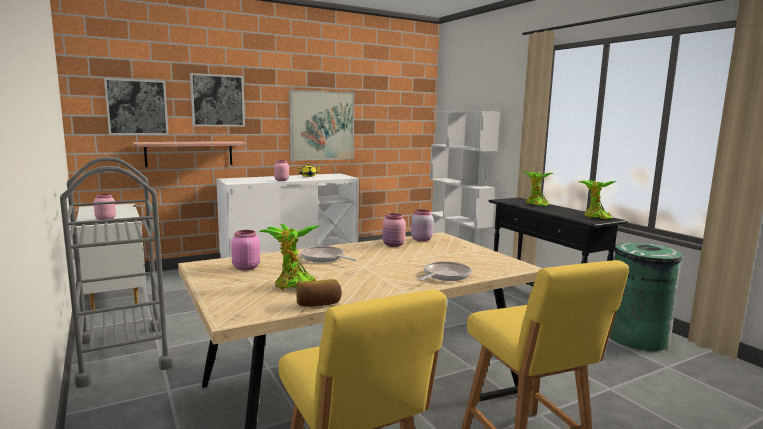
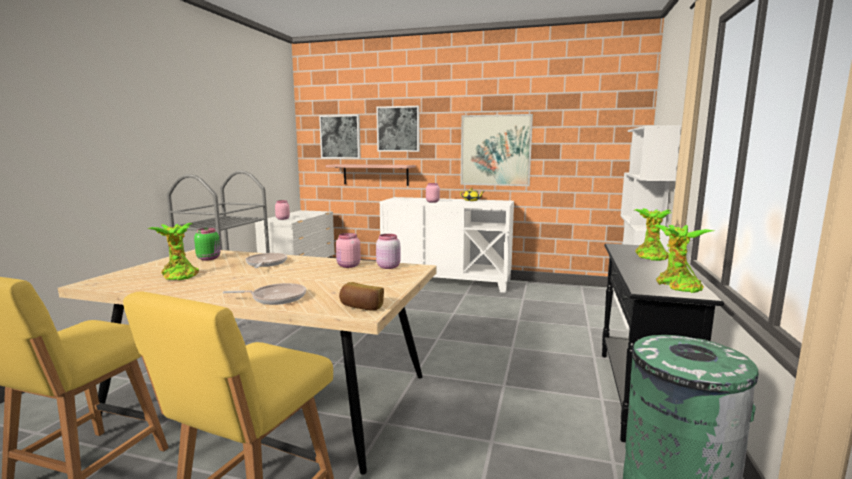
camera: 45 degrees right, 0 degrees up
(246, 267) = (209, 258): pink jar -> green jar
(318, 304) = (141, 290): bread -> bread (362, 307)

